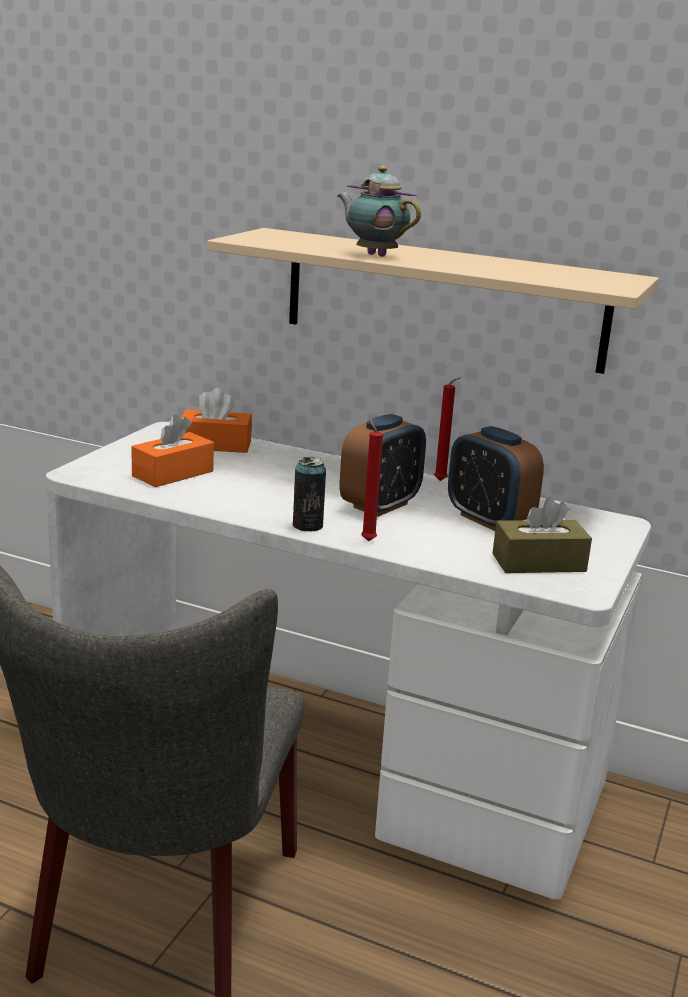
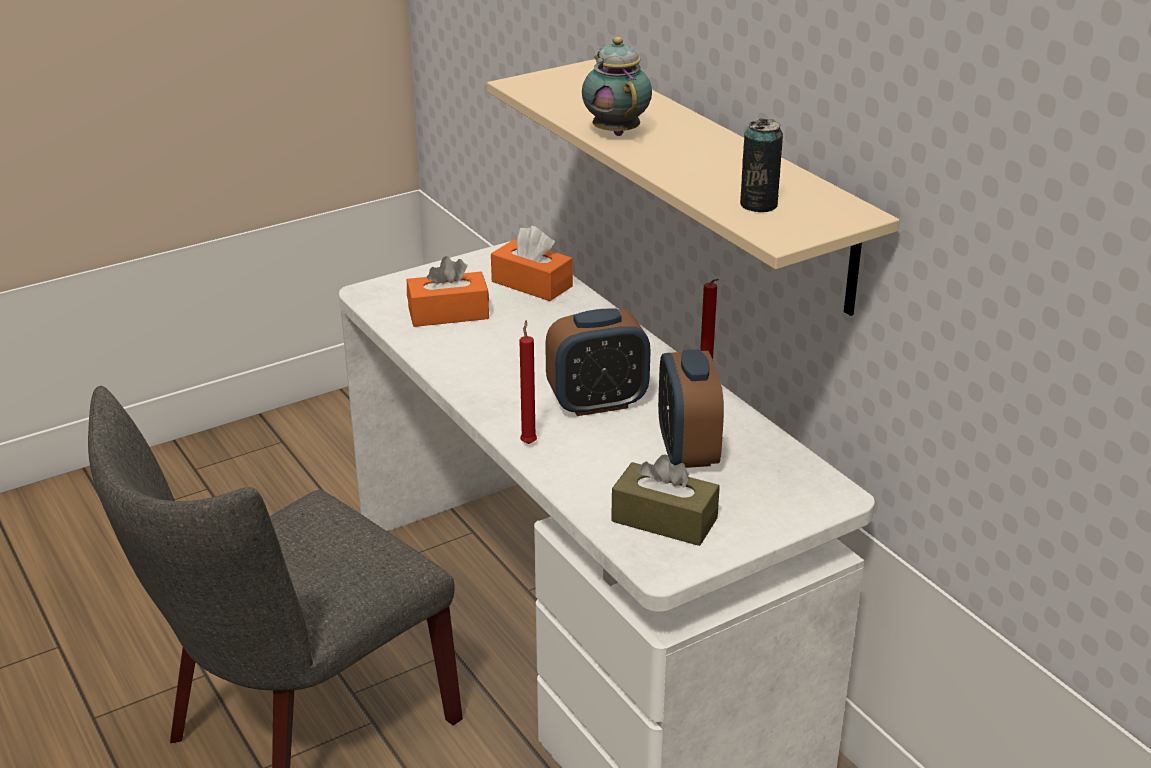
camera: 35 degrees right, 10 degrees up
(307, 526) = (494, 409): can -> can (758, 205)

